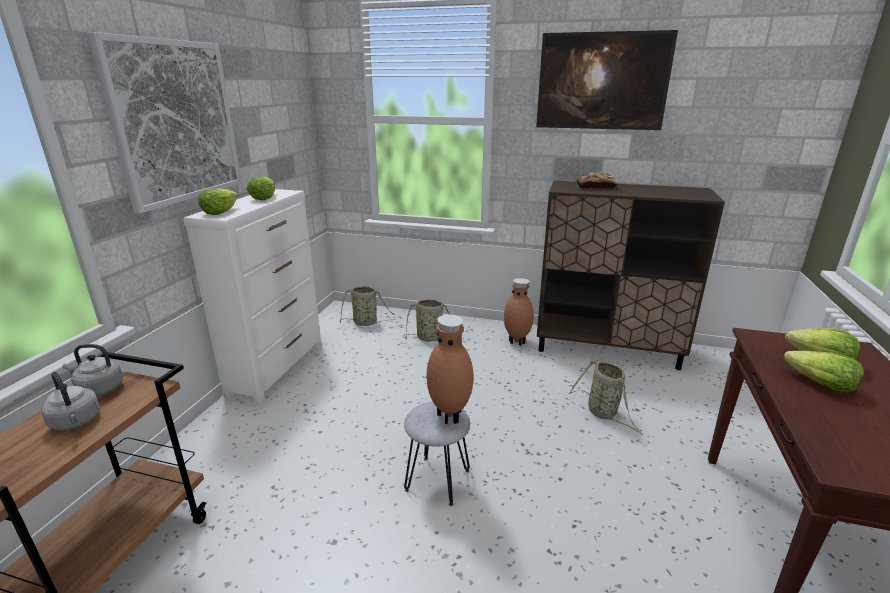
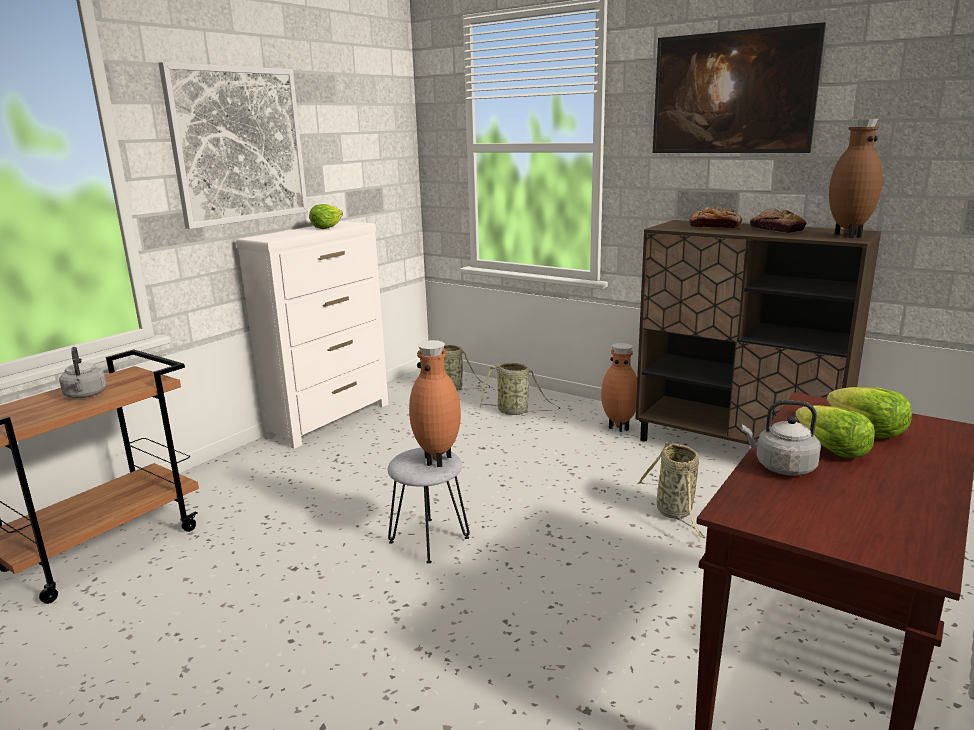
camera: 20 degrees right, 5 degrees down
(99, 389) = (116, 377): grey kettle -> grey kettle (781, 467)
(220, 212) = (272, 236): lettuce -> none
(642, 189) = (776, 229): none -> bread
(699, 194) = (847, 236): none -> brown vase

